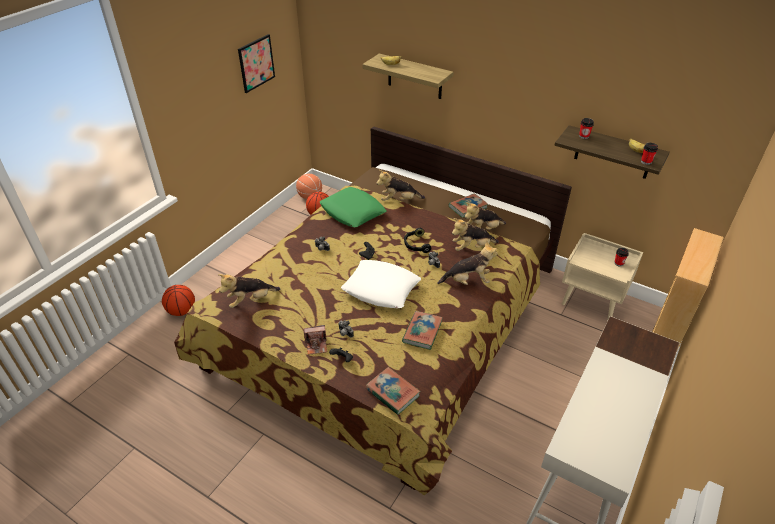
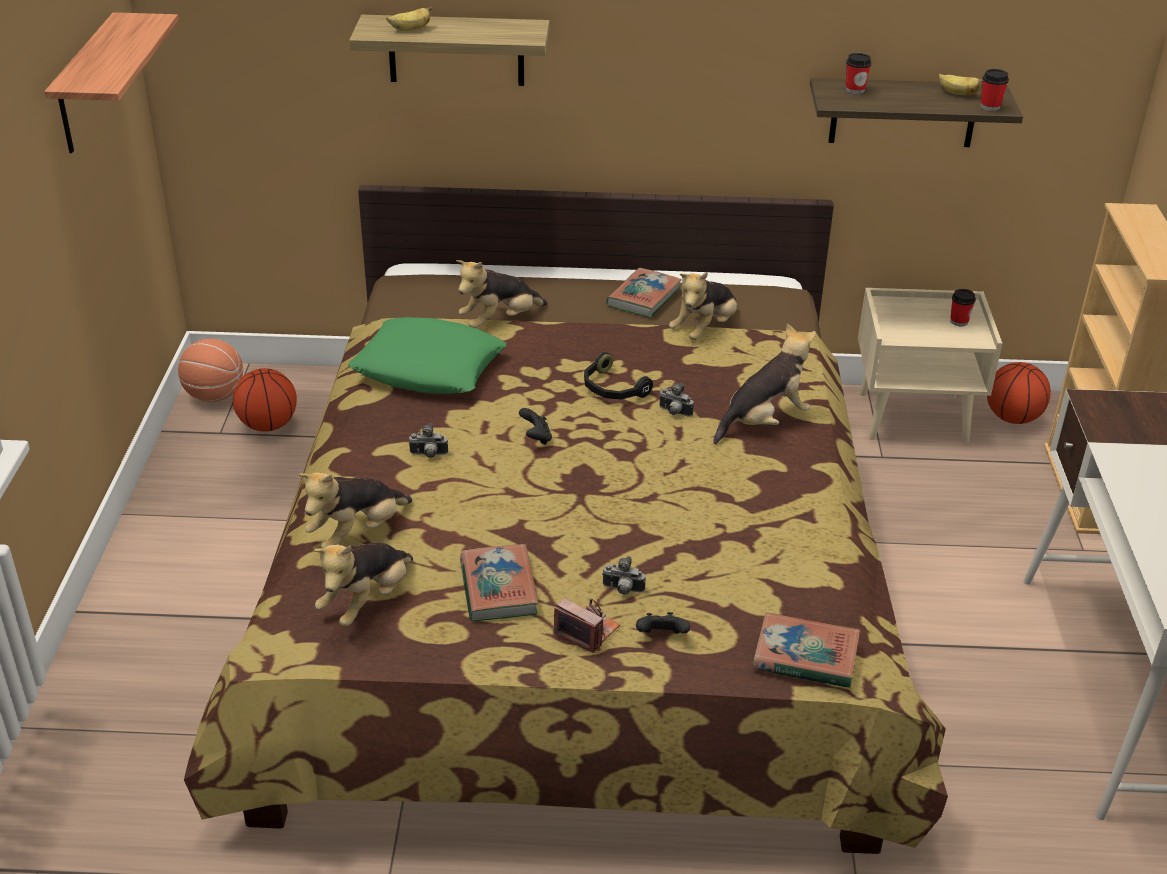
camera: 30 degrees left, 5 degrees down
(181, 311) = (97, 728): basketball -> basketball (1012, 418)
(256, 63) = (87, 85): picture -> shelf
(316, 345) = (587, 631): camera -> camera turned 105 degrees counterclockwise
(381, 289) = (619, 487): white pillow -> none
(422, 332) = (763, 534): book -> book (498, 588)
(472, 248) = (719, 363): plush toy -> plush toy (357, 533)

